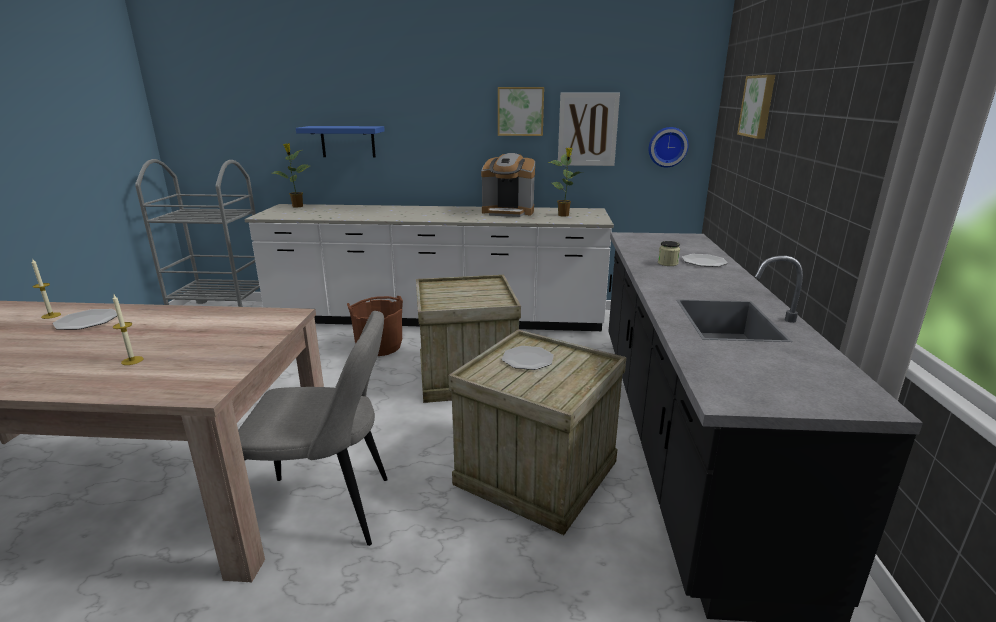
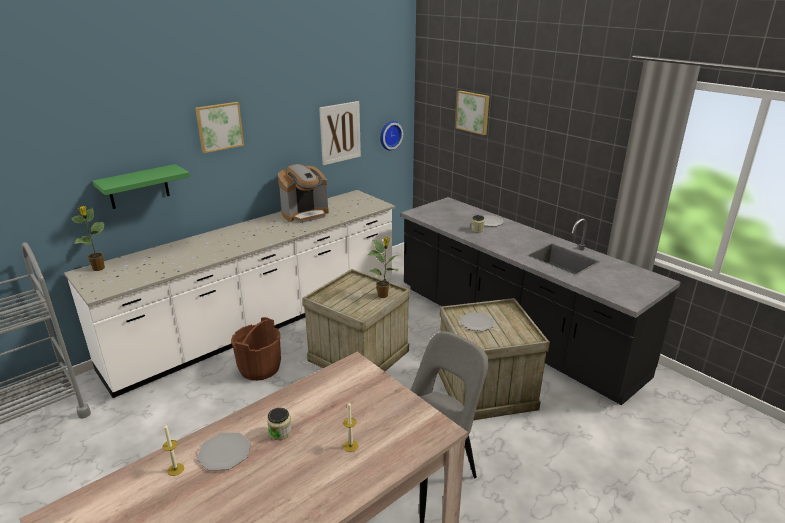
camera: 45 degrees left, 5 degrees up
(134, 328) = (280, 432): none -> jar
(348, 141) = (138, 187): blue shelf -> green shelf
(520, 111) = (292, 127): picture -> picture (219, 126)
(564, 215) = (349, 206): potted plant -> potted plant (383, 295)

